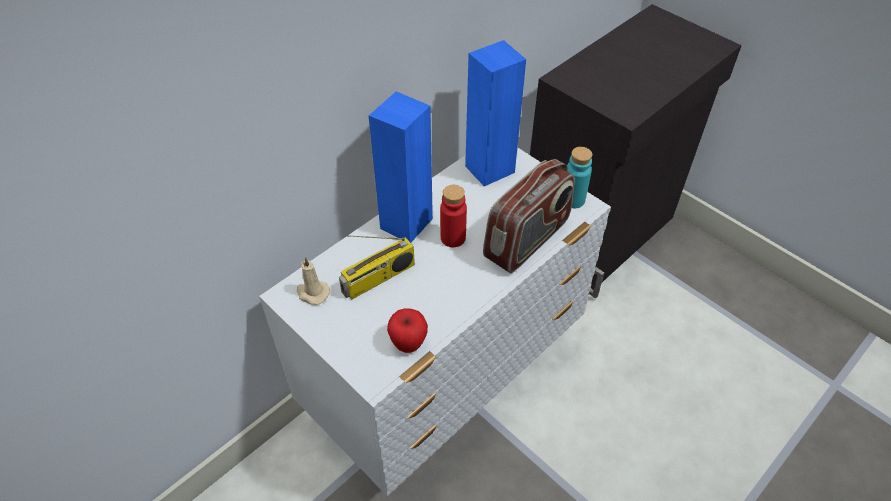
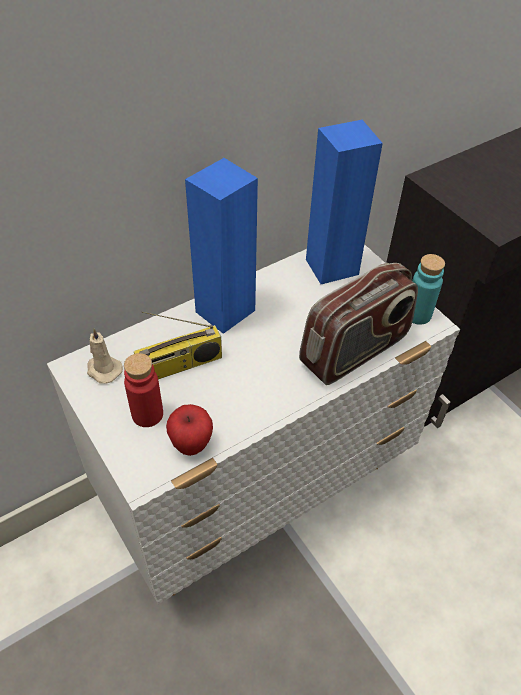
camera: 10 degrees right, 0 degrees up
(453, 238) = (272, 335): red bottle -> red bottle (147, 414)

